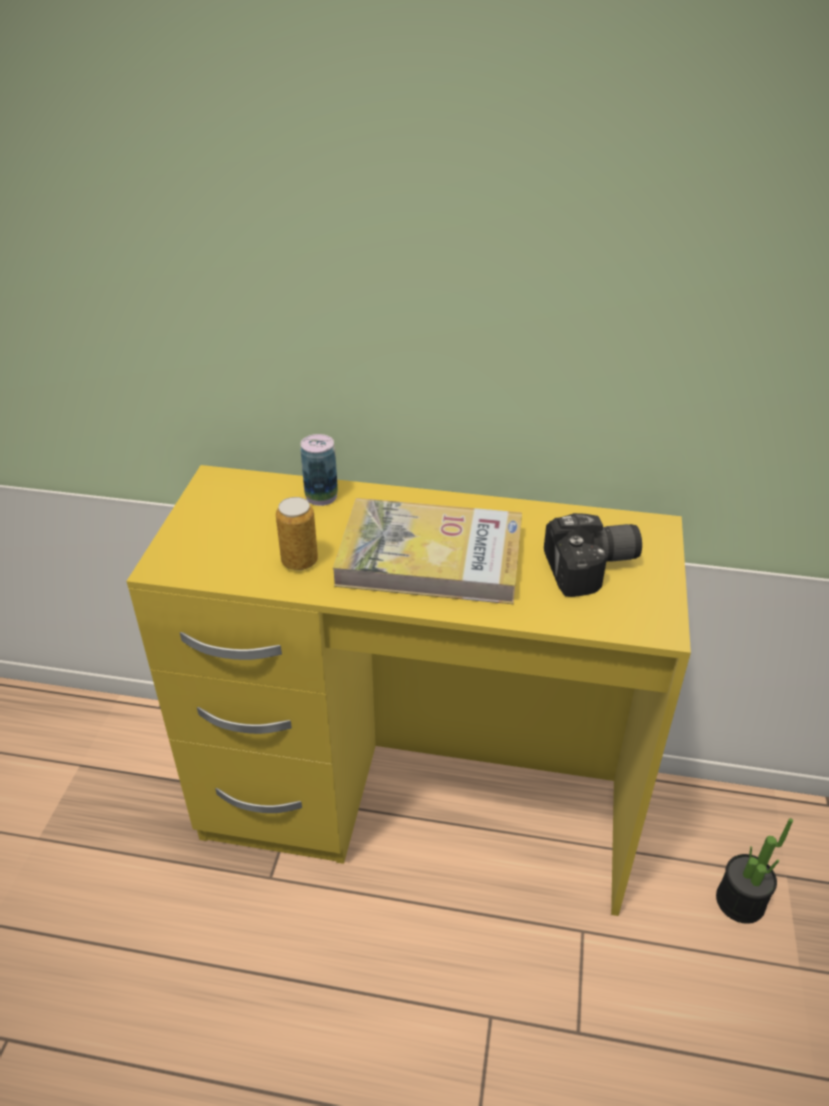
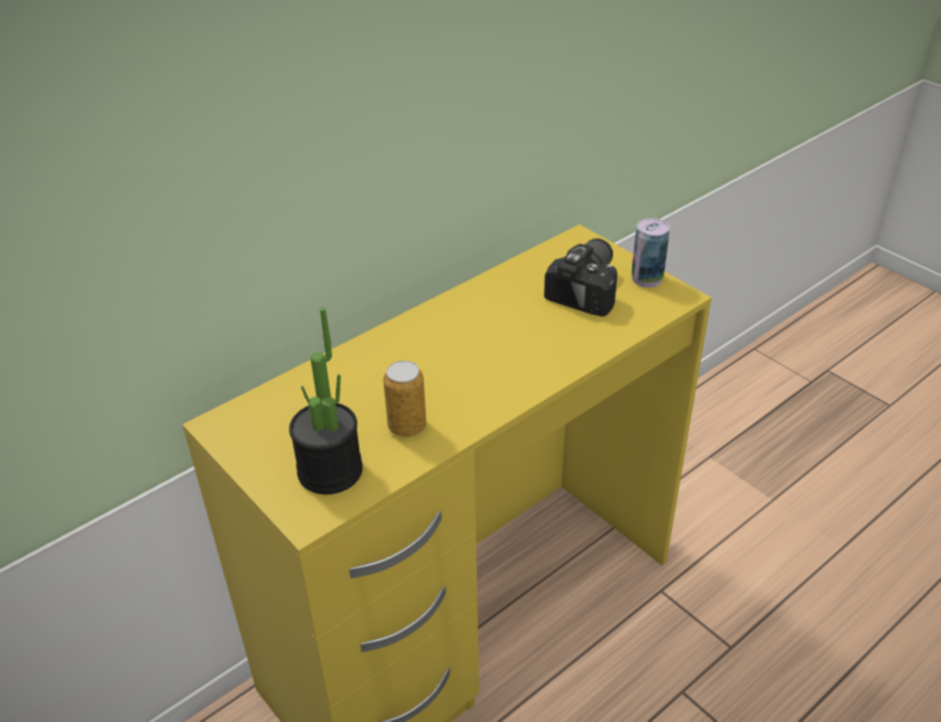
camera: 50 degrees left, 0 degrees up
(321, 496) = (335, 373): can -> can (647, 279)
(430, 557) = (488, 355): book -> none
(740, 901) = (707, 492): potted plant -> potted plant (330, 471)

